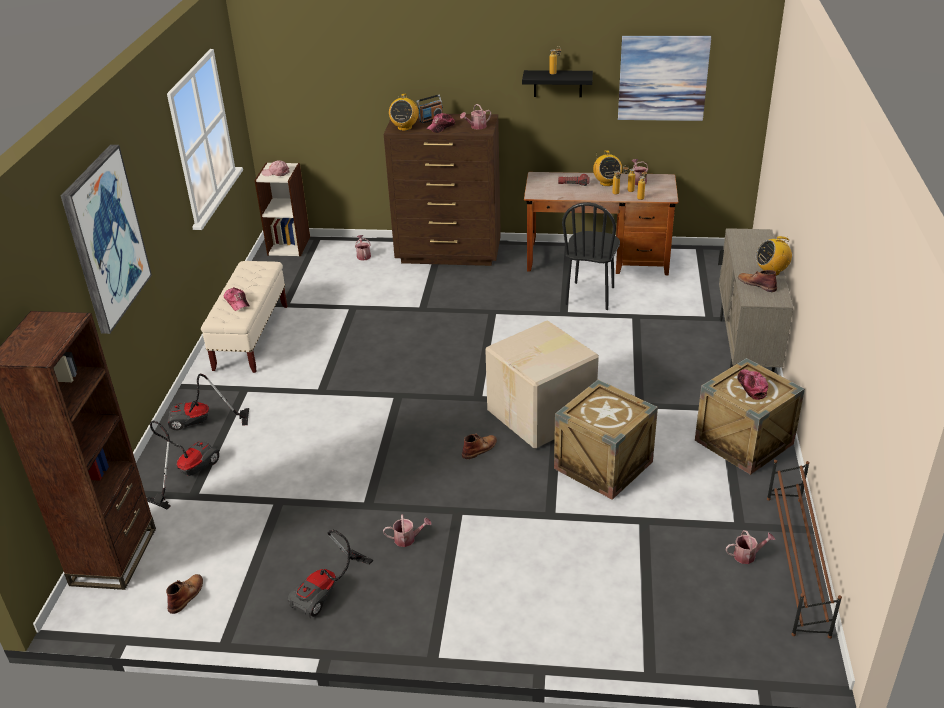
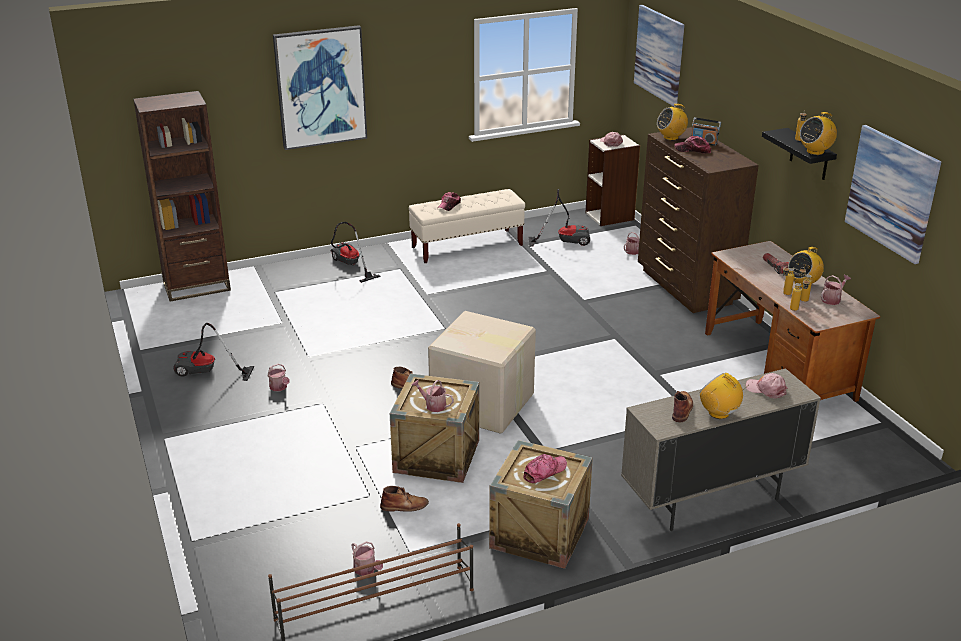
camera: 60 degrees right, 5 degrees down
(186, 595) = (175, 323): brown boot -> brown boot (405, 506)
(187, 473) = (292, 280): vacuum cleaner -> vacuum cleaner (564, 240)
(306, 65) = (659, 54): none -> picture
(476, 127) = (715, 163): watering can -> watering can (433, 405)
(581, 75) = (815, 151): none -> radio
(590, 296) = (703, 379): black chair -> none
(750, 244) = (766, 389): none -> pink cap

